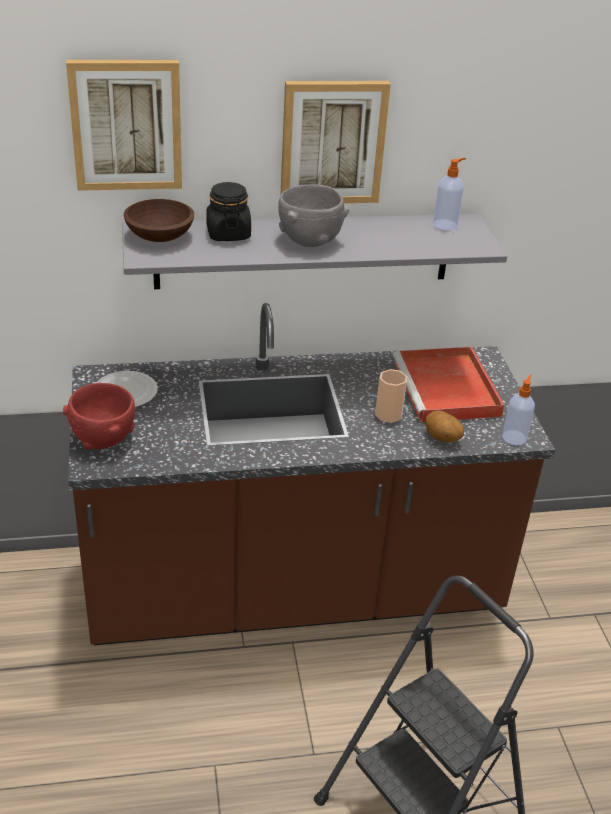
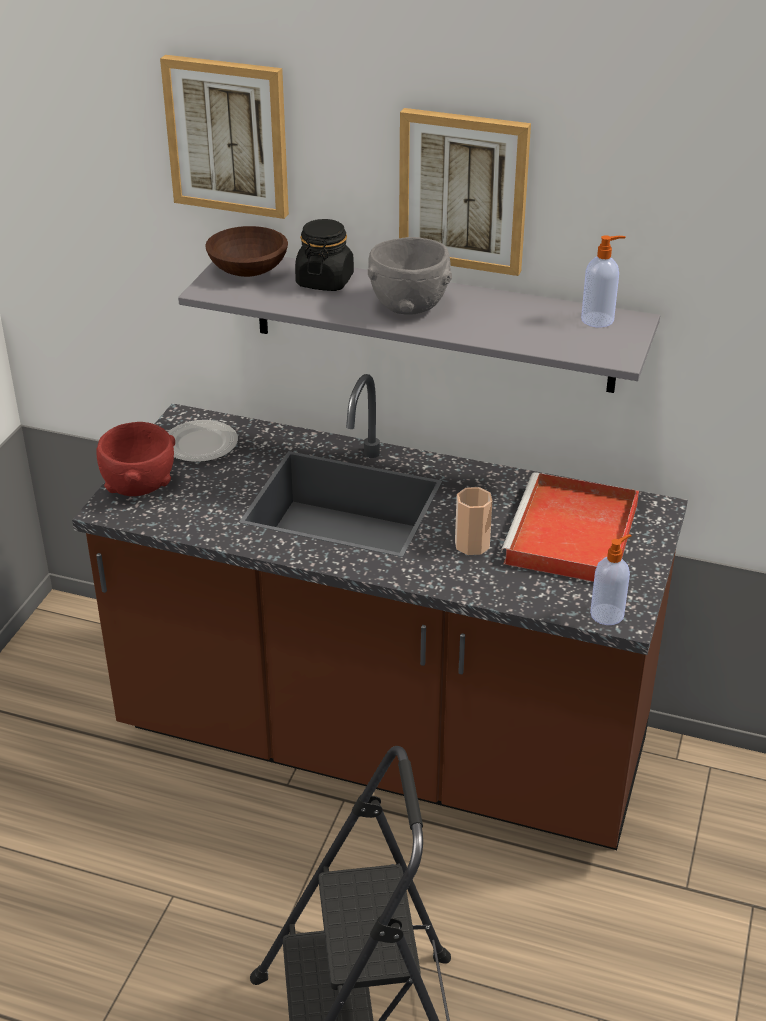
camera: 30 degrees right, 0 degrees up
(441, 439) = (512, 590): potato -> none

